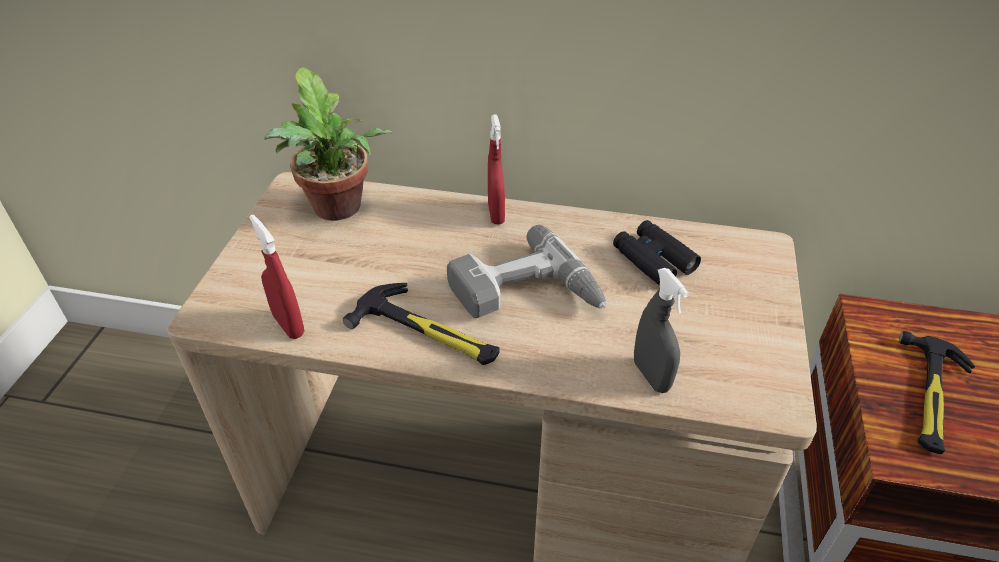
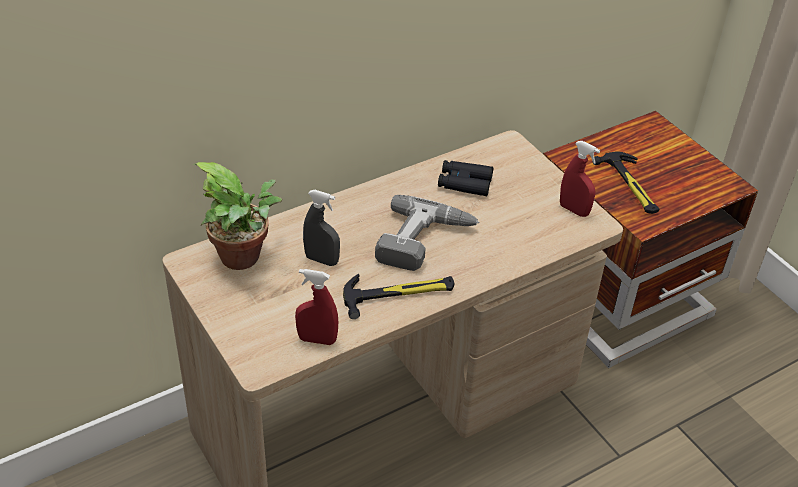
camera: 45 degrees left, 0 degrees up
(496, 214) = (346, 204): red spray bottle -> red spray bottle (574, 210)
(651, 376) = (531, 245): grey spray bottle -> grey spray bottle (321, 260)

